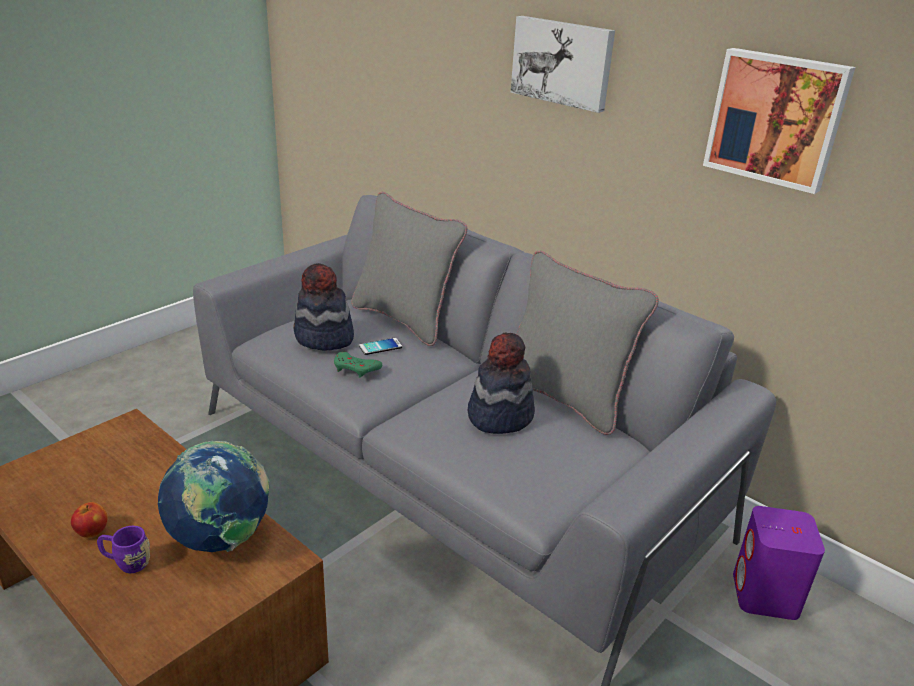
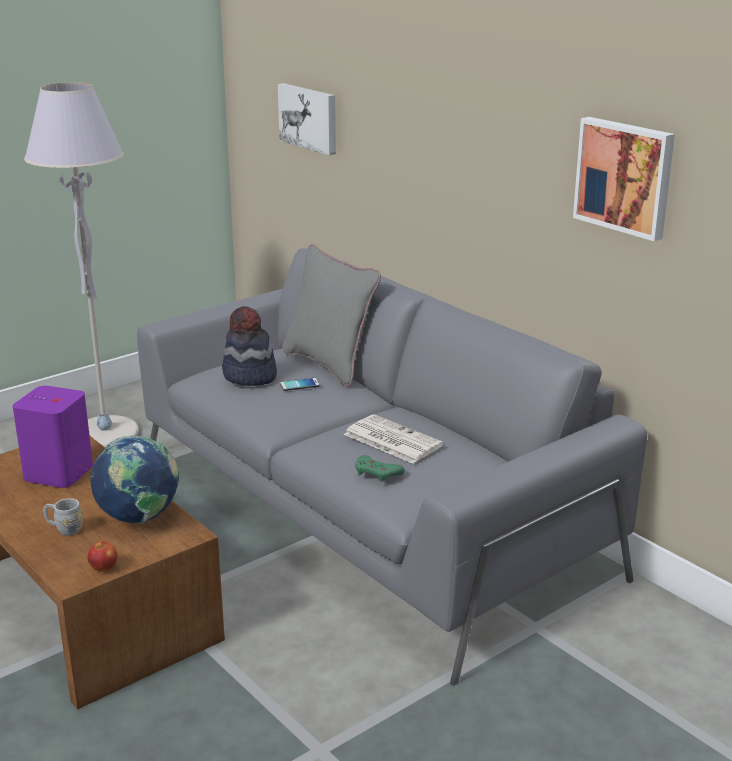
camera: 10 degrees right, 5 degrees down
(92, 532) = (39, 509): apple -> apple (104, 568)
(126, 562) = (64, 529): purple mug -> grey mug
(161, 391) = (106, 434): none -> grey floor lamp
(356, 368) = (273, 401): green game controller -> green game controller (377, 472)
(499, 415) = (391, 440): hat -> newspaper
(563, 62) = (465, 127): picture -> picture (309, 118)
(564, 398) = (458, 431): grey pillow -> none
(765, 595) = (640, 622): purple speaker -> purple speaker (58, 473)

